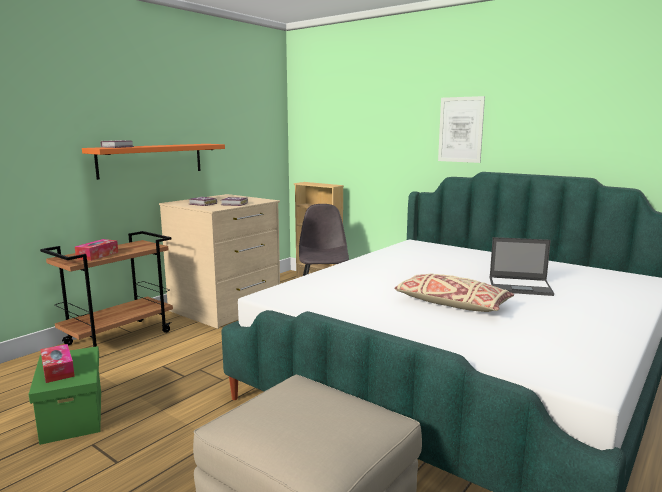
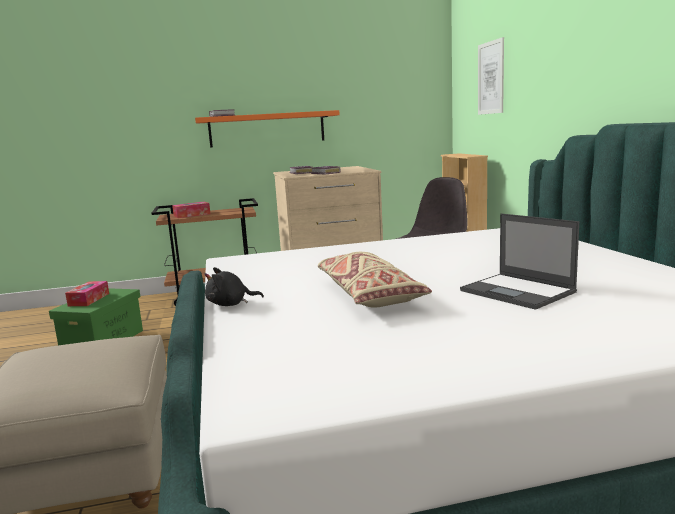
camera: 40 degrees right, 0 degrees up
(384, 331) = (230, 304): none -> black plush toy
(460, 129) = (600, 63): picture -> picture (491, 78)

